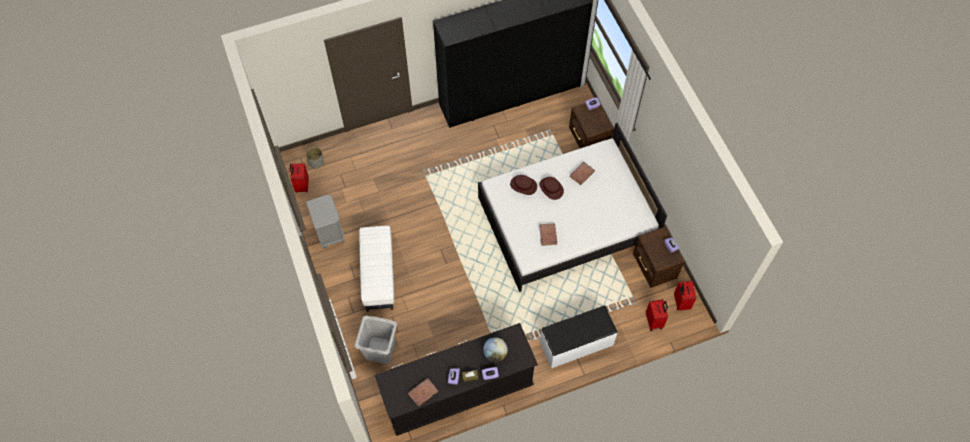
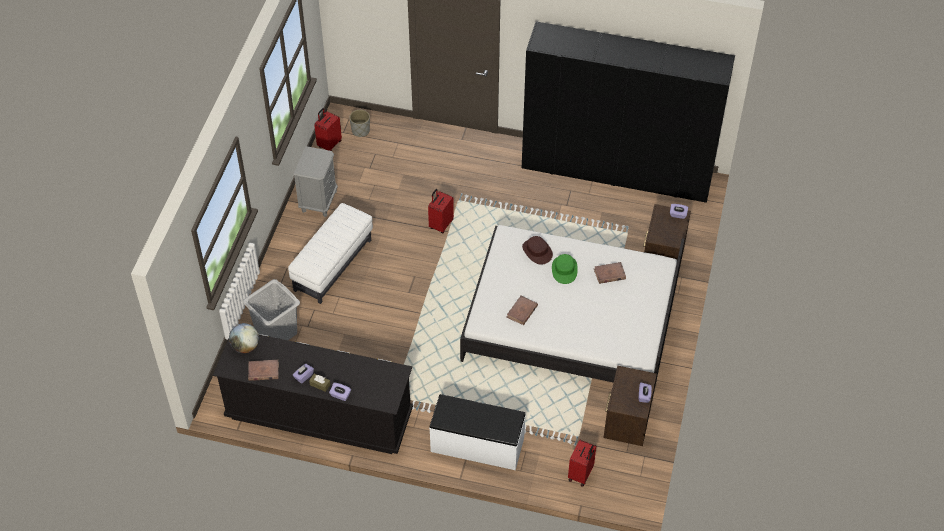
camera: 35 degrees right, 10 degrees down
(495, 353) = (362, 379): globe -> globe (245, 346)
(551, 188) = (564, 270): brown hat -> green hat
(681, 302) = (627, 474): red suitcase -> red suitcase (440, 224)

